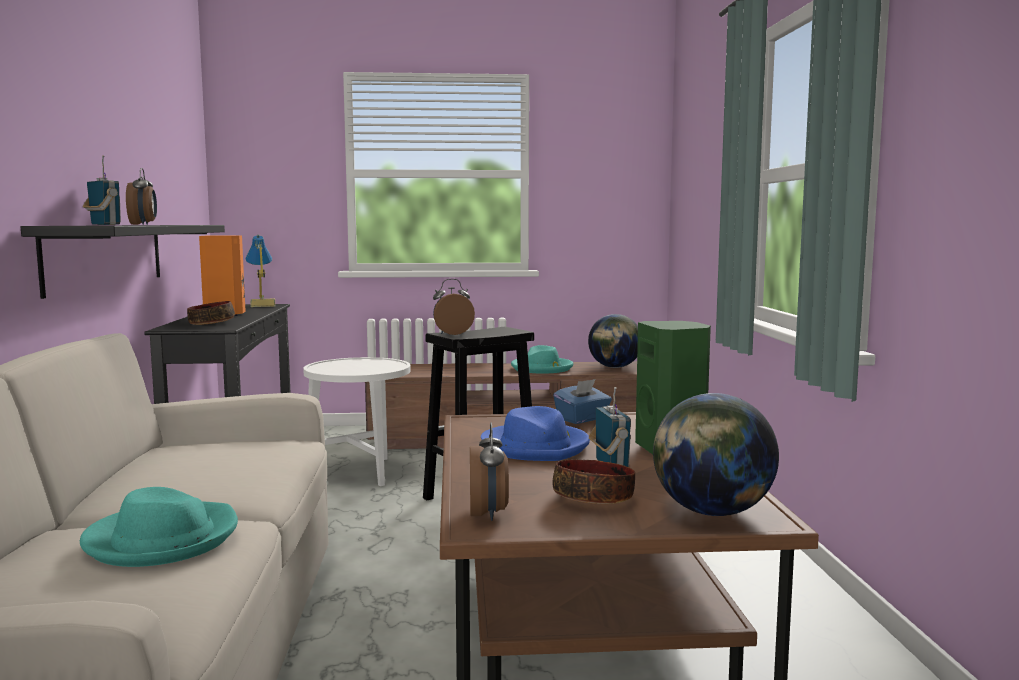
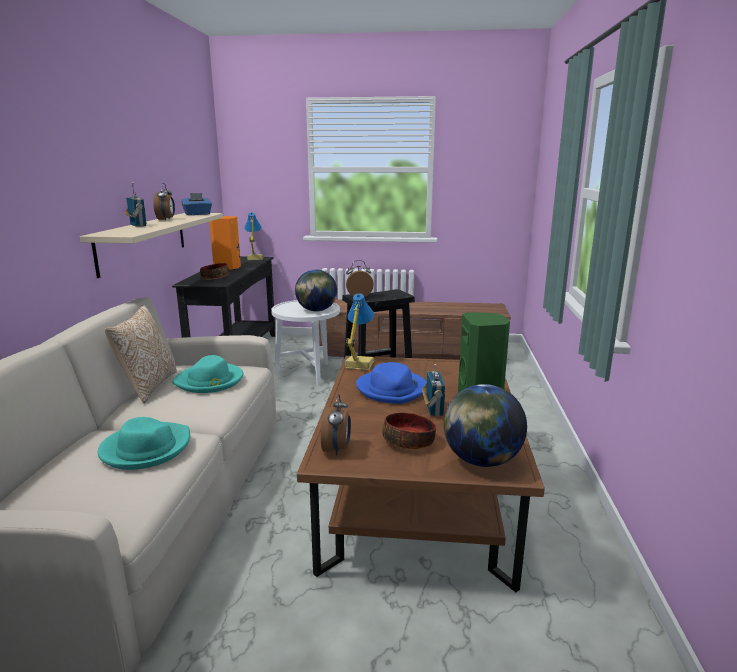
camera: 10 degrees right, 10 degrees up
(107, 255) = (144, 241): black shelf -> beige shelf
(129, 468) = (147, 386): none -> pillow
(469, 423) = (358, 364): none -> table lamp
(542, 368) = (434, 307): turquoise hat -> turquoise hat (210, 381)
(582, 419) = (433, 365): blue tissue box -> blue tissue box (197, 214)
(614, 367) = (484, 309): globe -> globe (316, 310)

